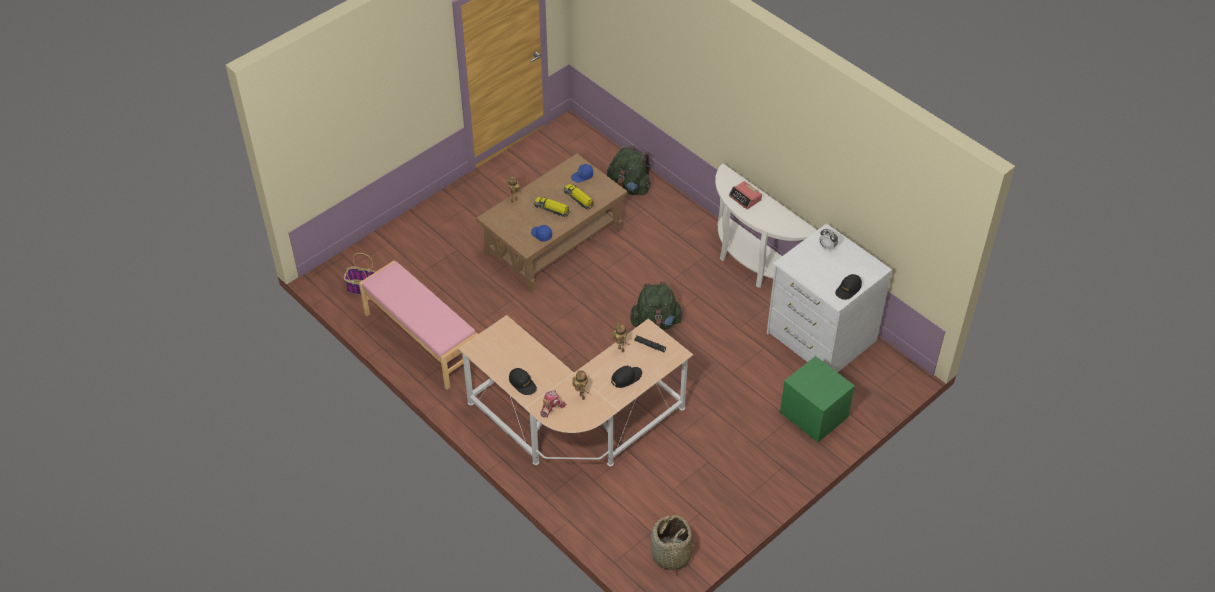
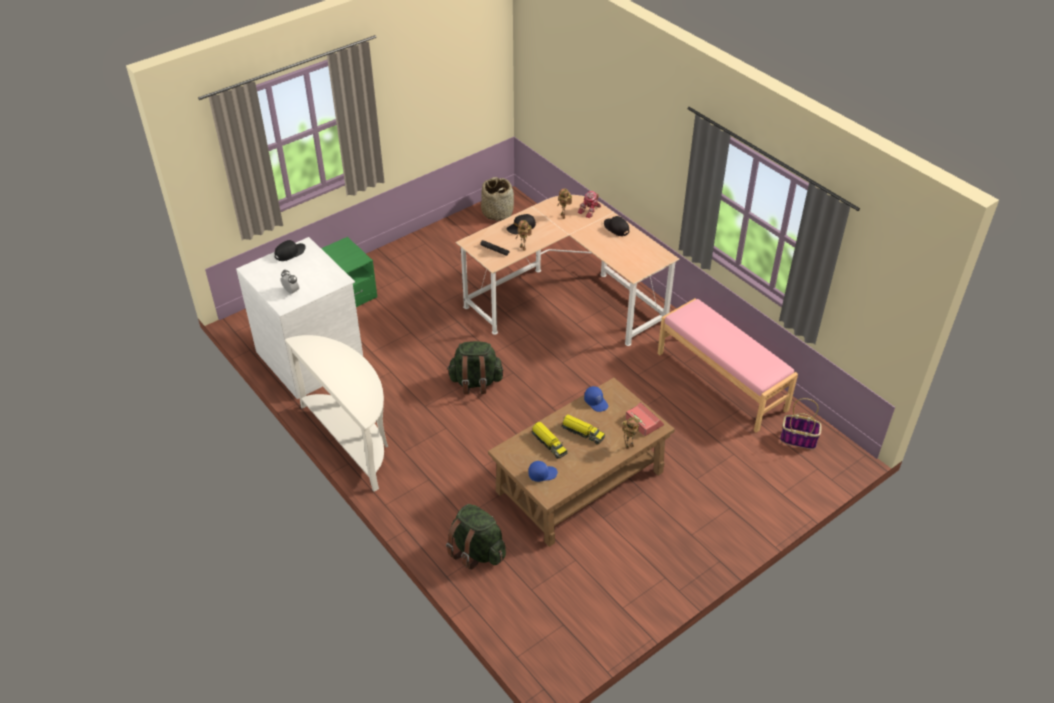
camera: 175 degrees left, 5 degrees down
(745, 198) = (353, 382): alarm clock -> alarm clock (644, 422)

